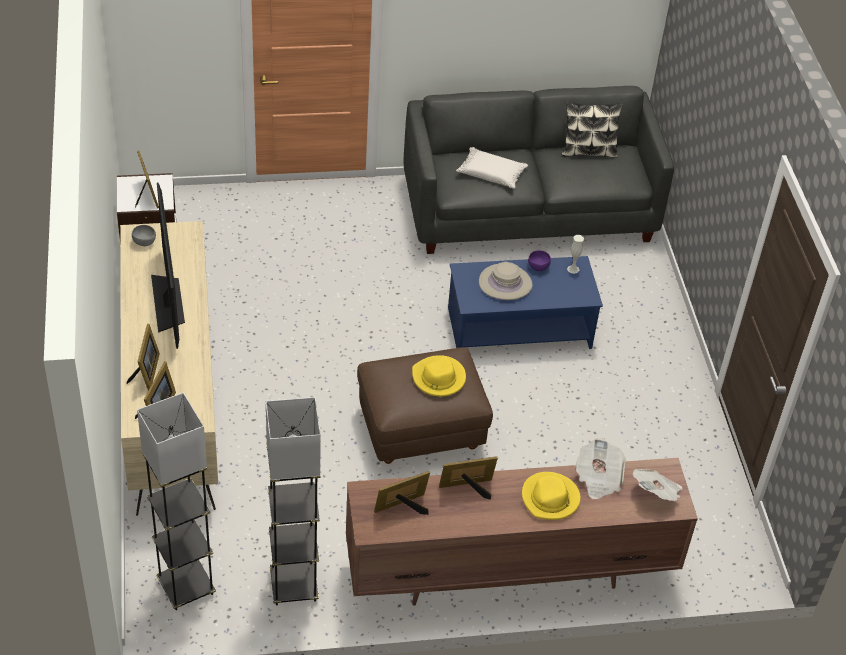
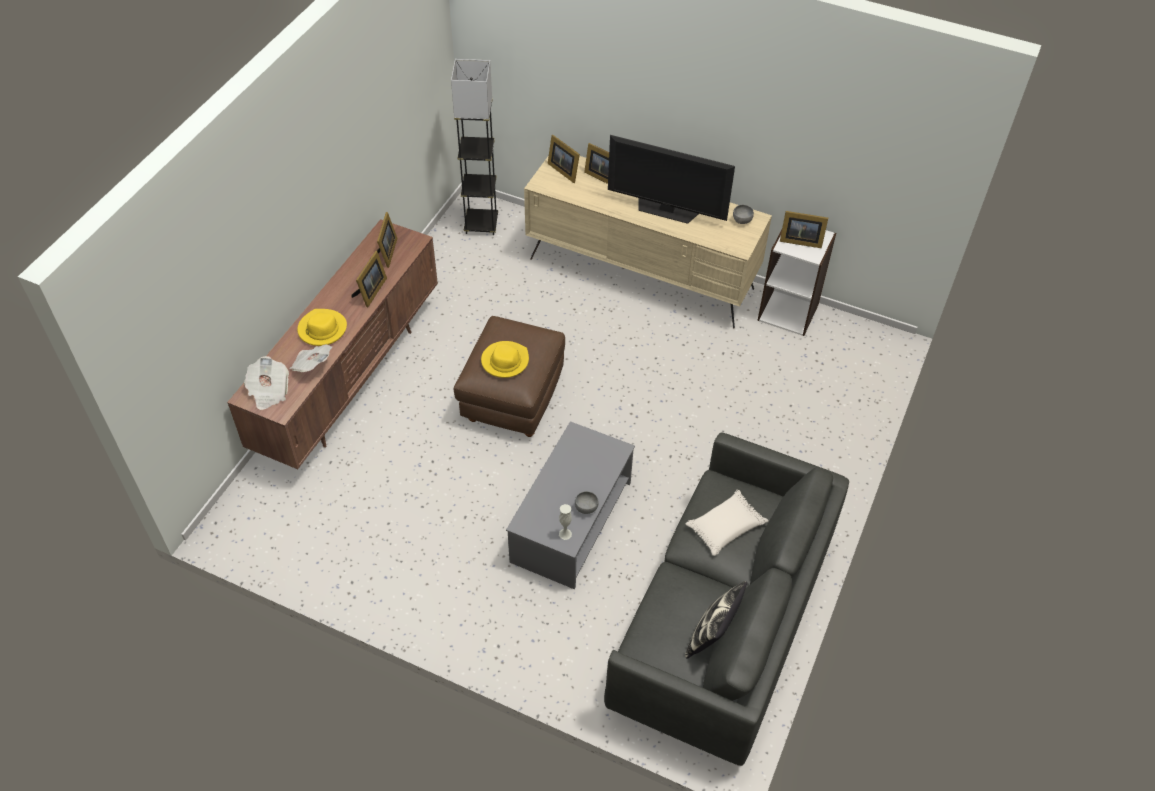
camera: 125 degrees right, 5 degrees up
(294, 586) = (439, 271): grey floor lamp -> none
(505, 283) = (583, 471): beige hat -> none
(520, 327) = (571, 522): blue coffee table -> grey coffee table
(538, 267) = (586, 508): purple bowl -> grey bowl

